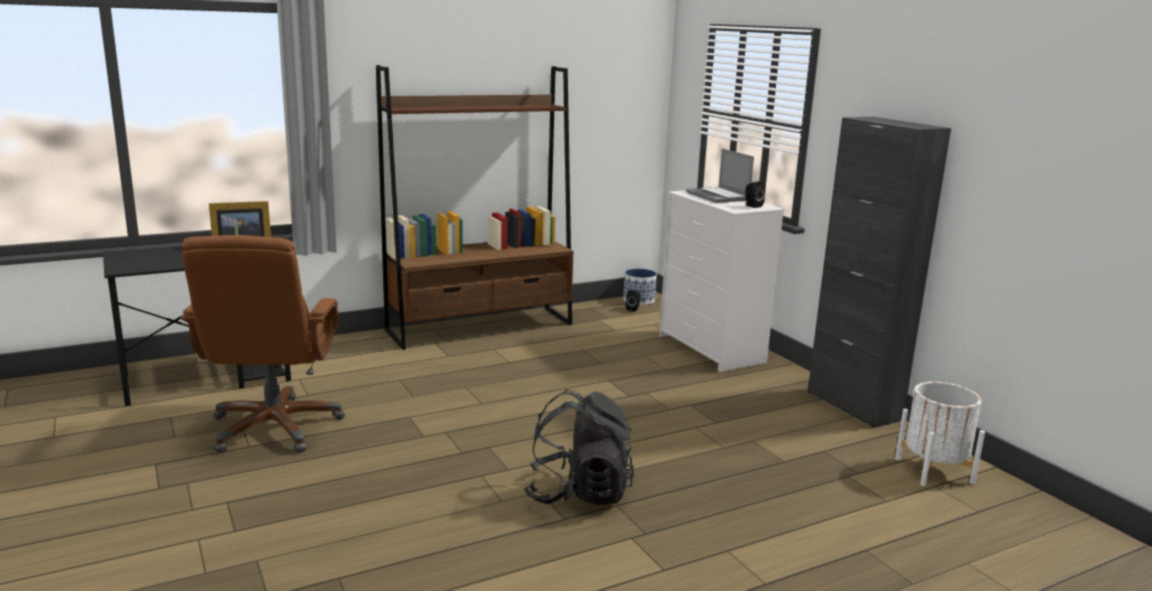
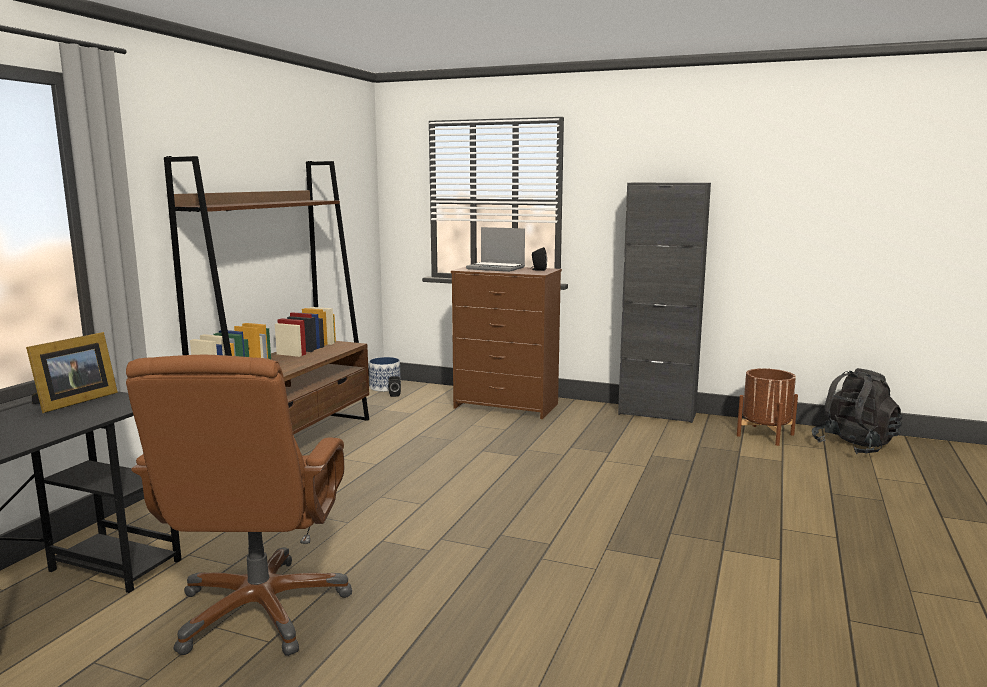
camera: 40 degrees left, 5 degrees down
(274, 427) = (260, 610): brown office chair -> brown office chair turned 45 degrees clockwise
(578, 493) = (631, 536): black backpack -> black backpack (854, 446)
(712, 349) = (507, 406): white dresser -> brown dresser
(934, 470) = (765, 435): white planter -> brown planter

